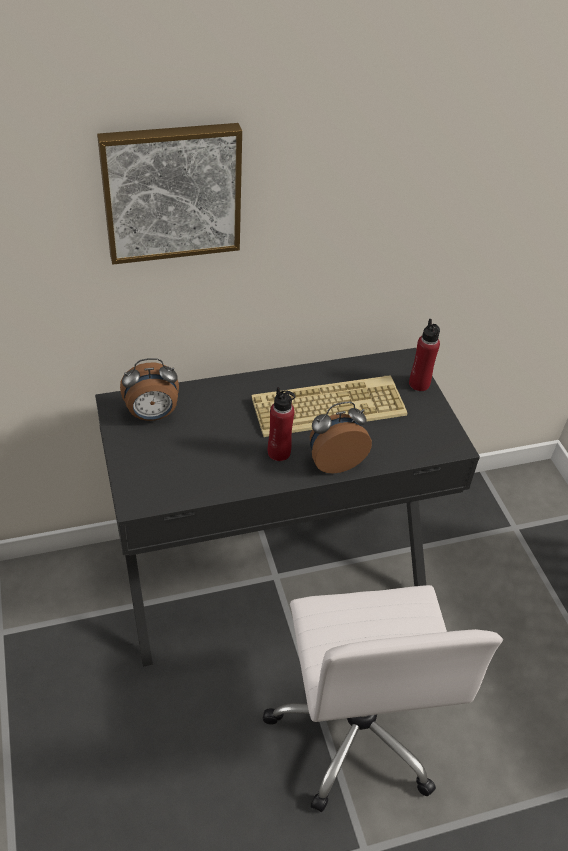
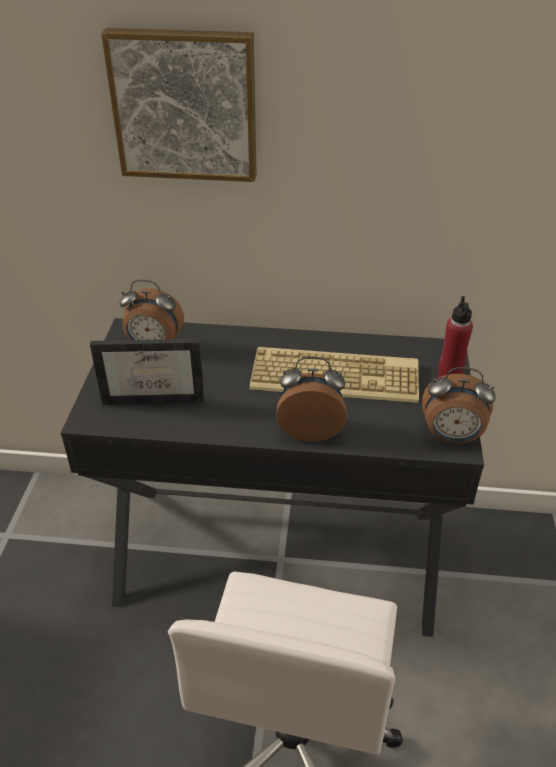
camera: 25 degrees right, 5 degrees down
(184, 463) = (156, 394): none -> picture frame
(279, 452) = (256, 407): red bottle -> none
(446, 439) = (451, 437): none -> alarm clock

